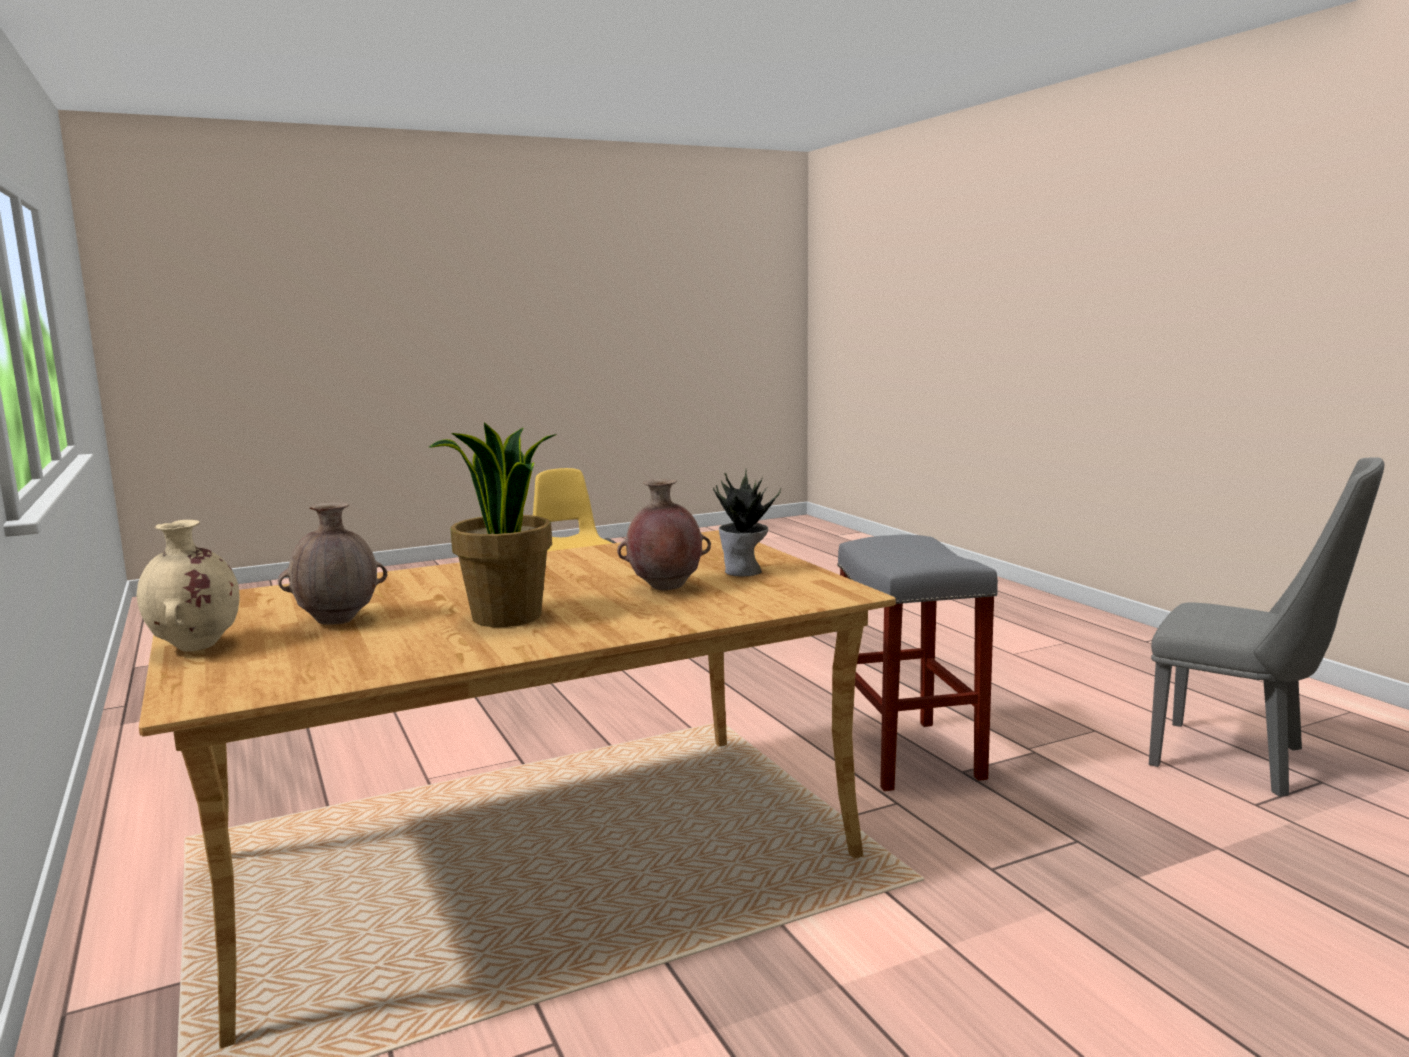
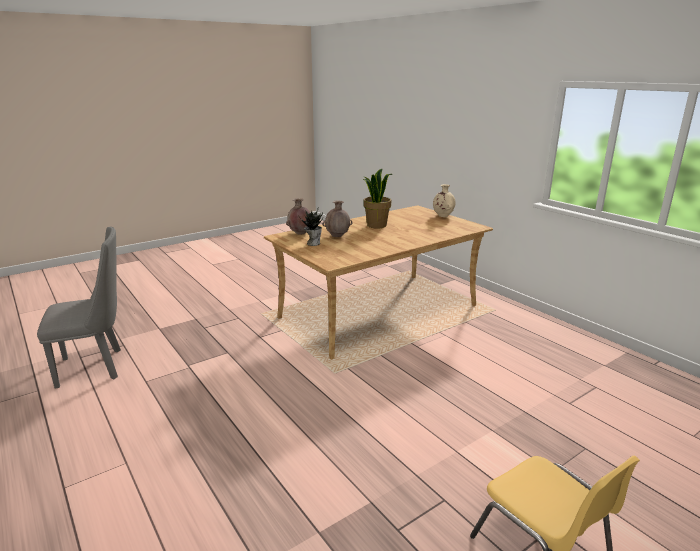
camera: 170 degrees right, 10 degrees up
(338, 621) = (422, 223): brown vase -> brown vase (300, 233)
(910, 755) = (246, 359): grey stool -> none
(1242, 760) = (97, 366): grey chair -> grey chair turned 135 degrees clockwise

